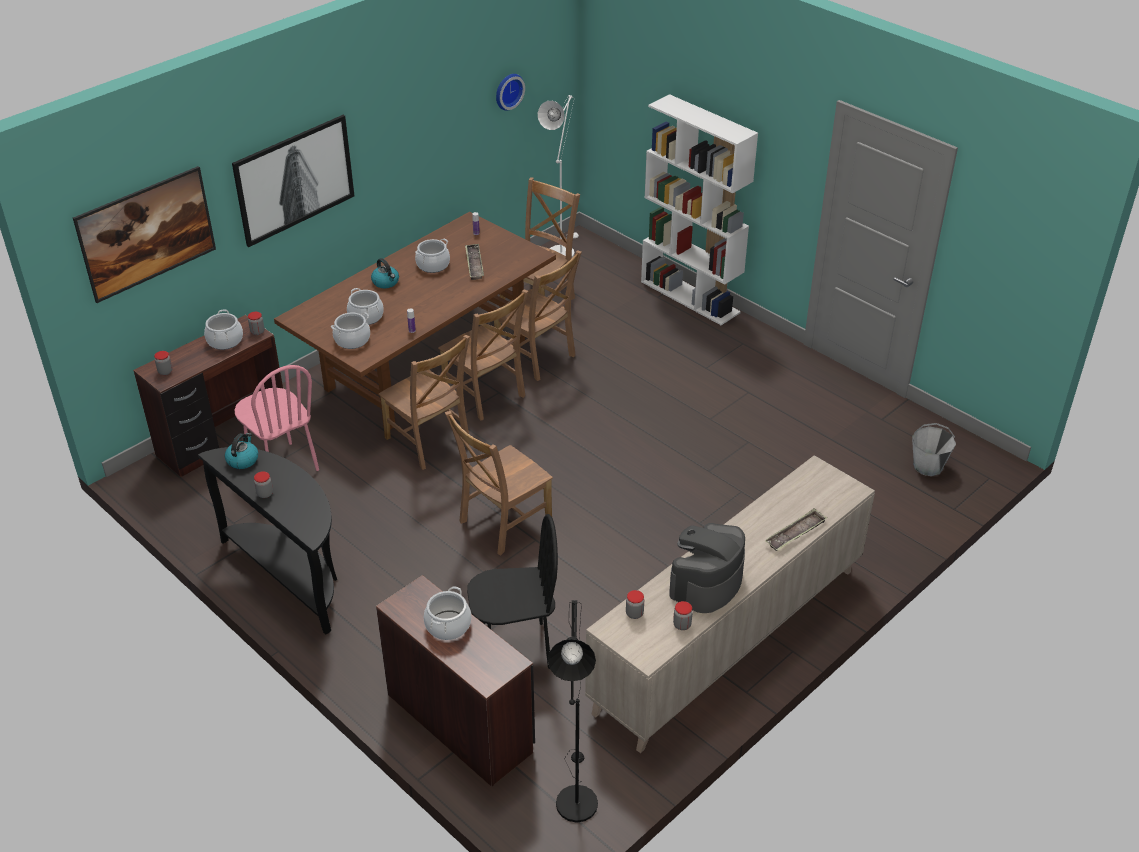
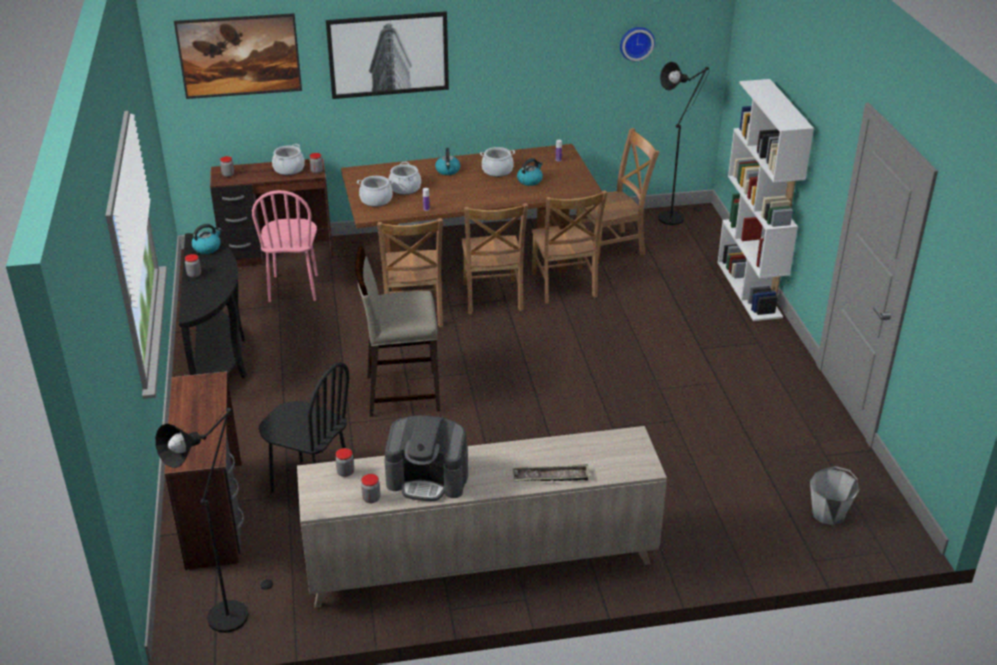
camera: 35 degrees right, 5 degrees down
(448, 625) = (201, 412): cooking pot -> none
(474, 264) = (530, 180): tray -> kettle
(502, 523) = (401, 393): brown chair -> beige stool
(562, 250) = (674, 216): white floor lamp -> black floor lamp
(706, 583) = (428, 478): coffee machine -> coffee machine turned 150 degrees counterclockwise

